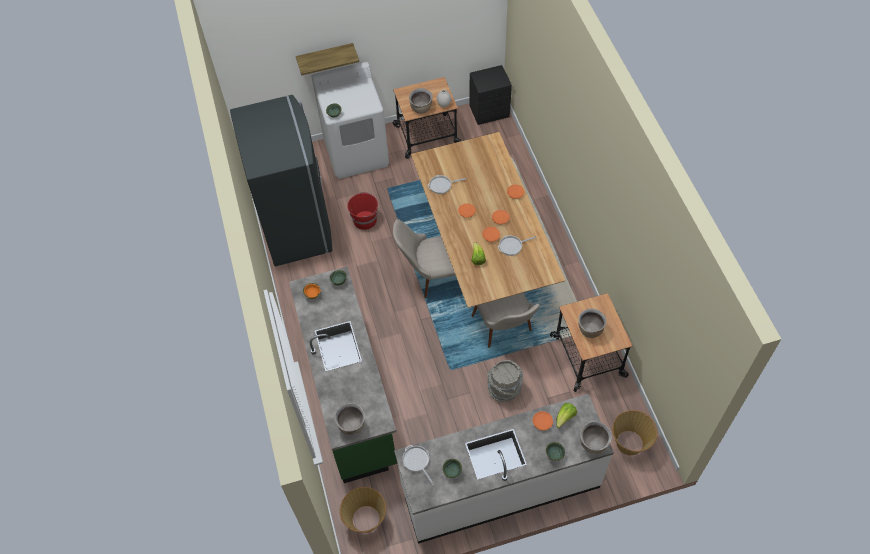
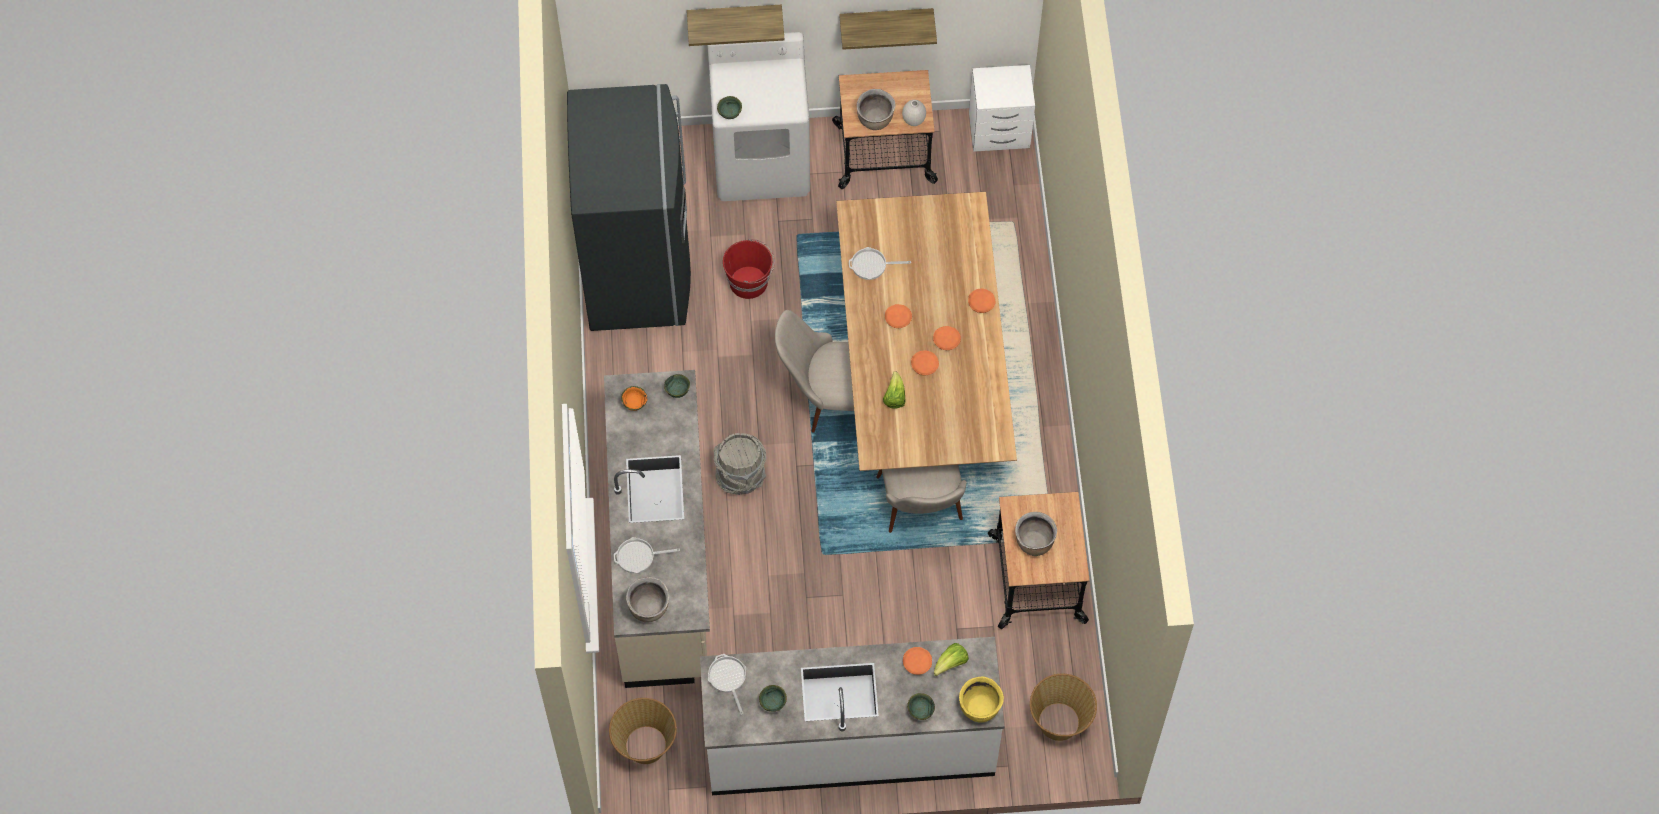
camera: 10 degrees right, 5 degrees up
(350, 394) = (663, 558): green counter -> beige counter
(416, 46) = (886, 21): none -> shelf
(490, 112) = (1000, 132): black nightstand -> white nightstand
(504, 389) = (895, 601): grey bucket -> grey bucket (741, 476)
(512, 246) = (952, 388): frying pan -> frying pan (638, 557)
(593, 444) = (979, 709): brown cooking pot -> yellow cooking pot

